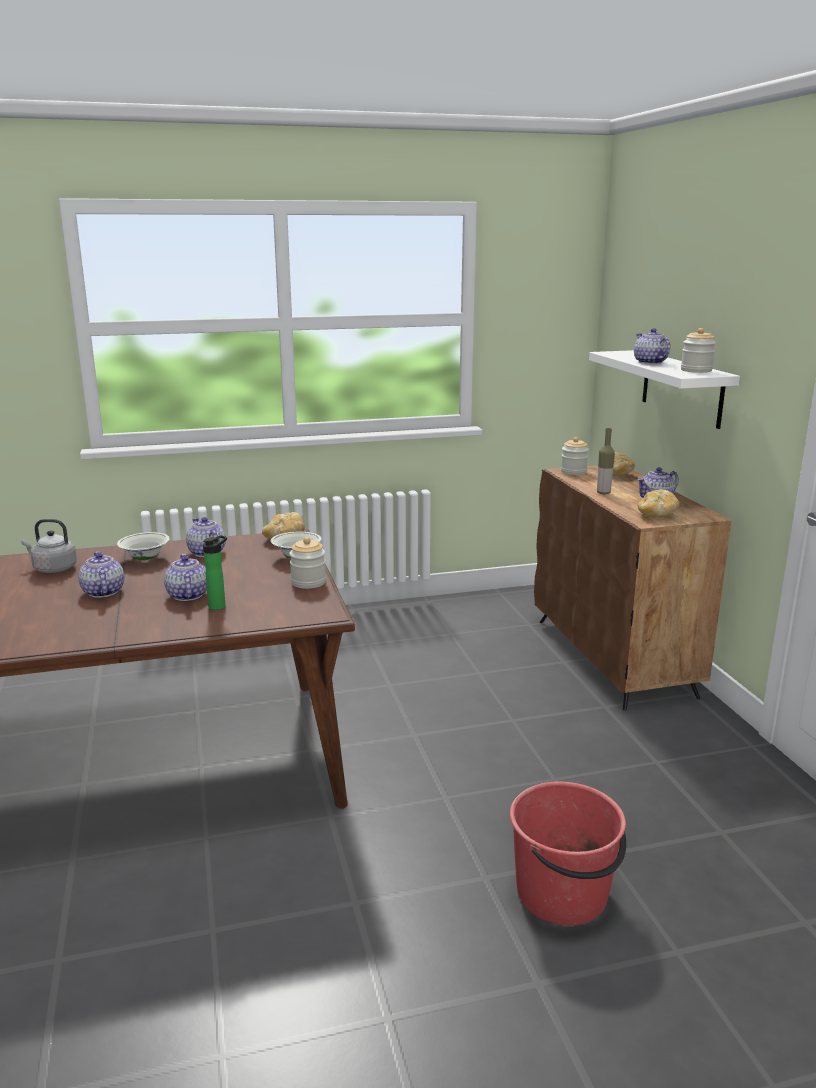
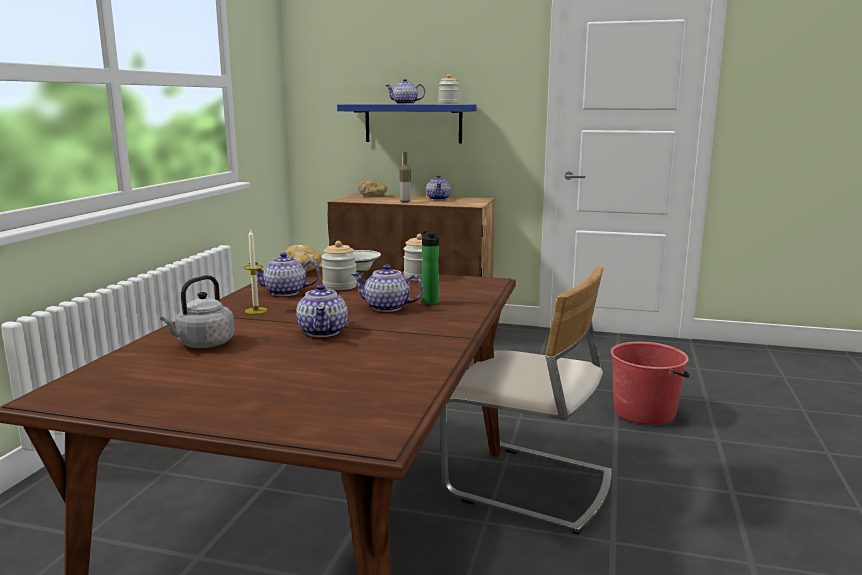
camera: 60 degrees left, 5 degrees down
(103, 592) = (323, 331): teapot -> teapot turned 105 degrees counterclockwise
(145, 559) = (256, 311): white bowl -> candle
(290, 845) = (528, 486): none -> beige chair
(573, 472) = (349, 199): jar -> jar (339, 286)
(657, 515) = (465, 202): bread -> none
(682, 388) = (413, 123): white shelf -> blue shelf

